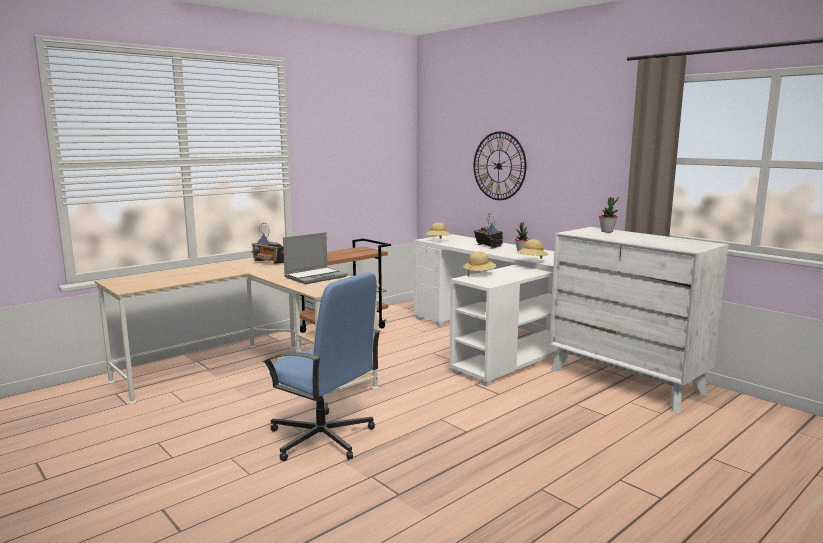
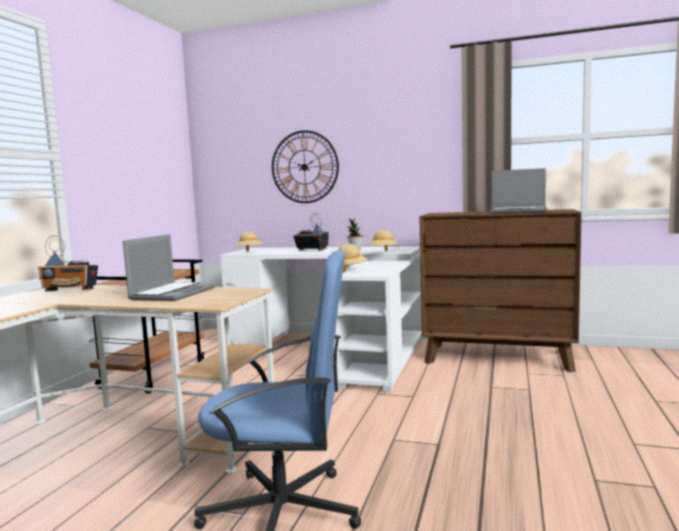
camera: 30 degrees left, 5 degrees down
(607, 231) = (456, 212): potted plant -> none
(625, 381) = (497, 357): white dresser -> brown dresser
(653, 241) = (519, 212): none -> laptop

